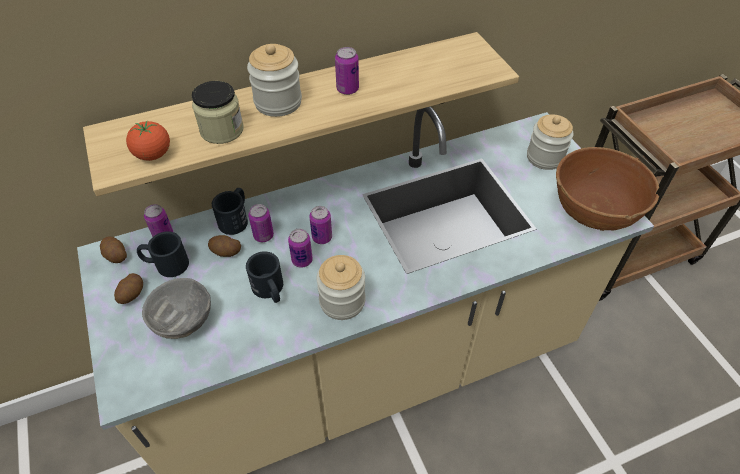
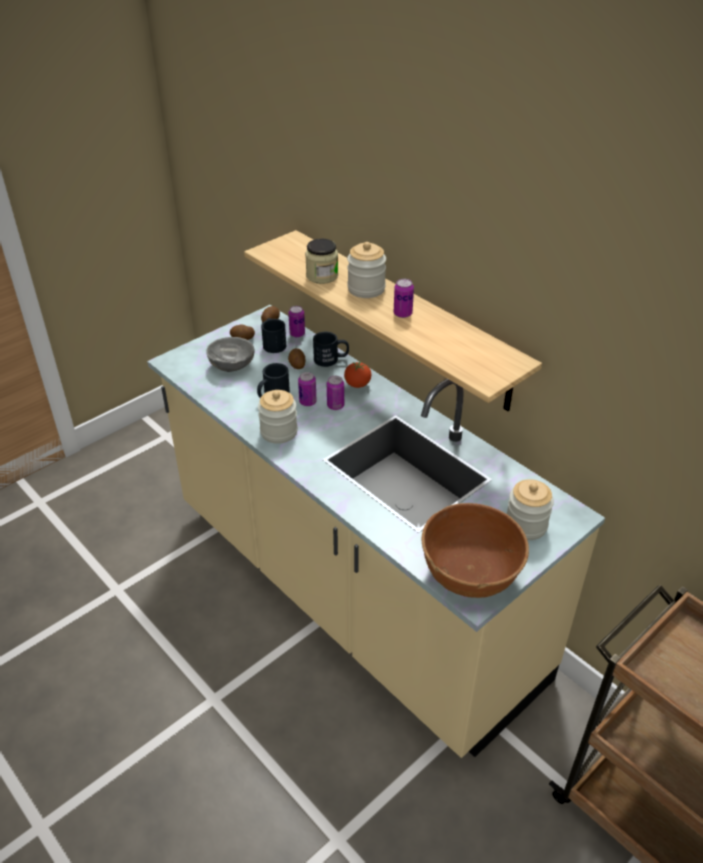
camera: 70 degrees right, 10 degrees down
(153, 154) = (284, 259): tomato -> tomato (357, 384)
(263, 236) = (321, 377): can -> none

